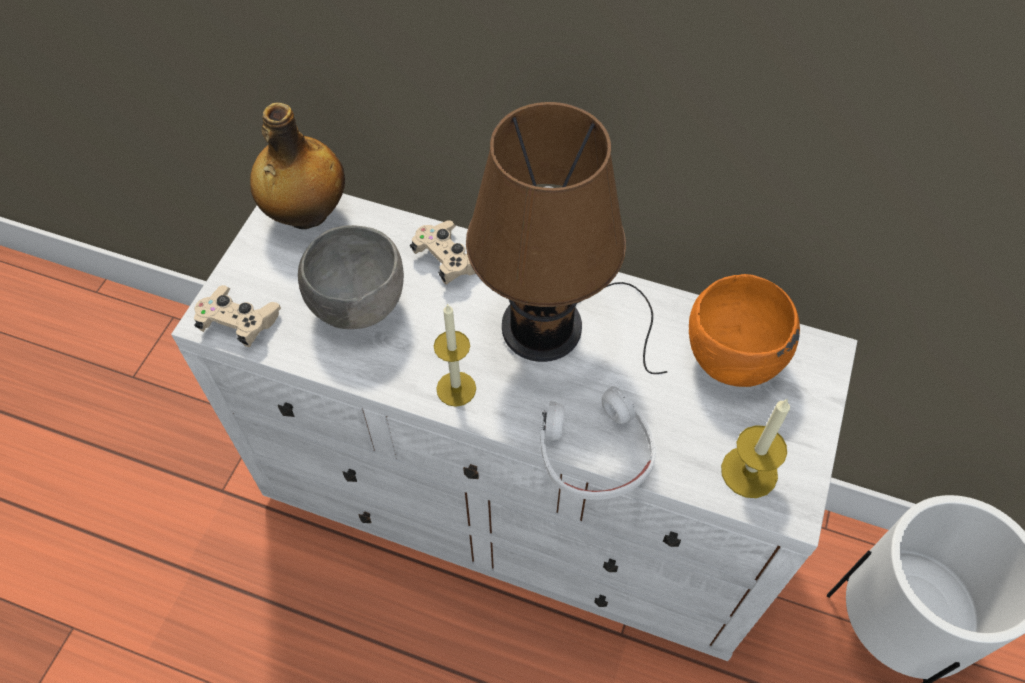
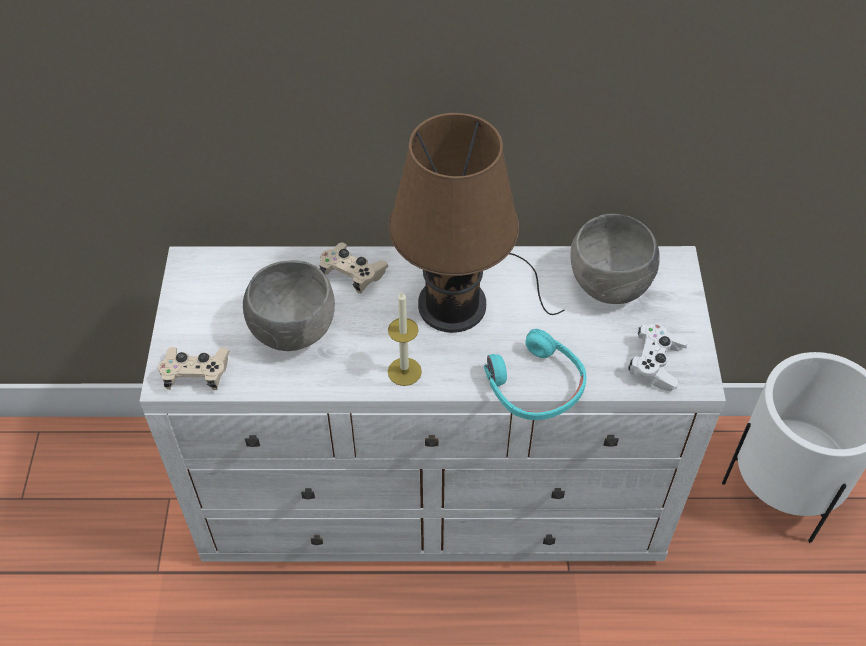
camera: 20 degrees left, 5 degrees down
(306, 215) = (212, 272): bottle -> none
(595, 453) = (535, 385): white headphones -> turquoise headphones
(731, 359) = (608, 286): orange bowl -> grey bowl
(749, 472) = (655, 364): candle -> white game controller

